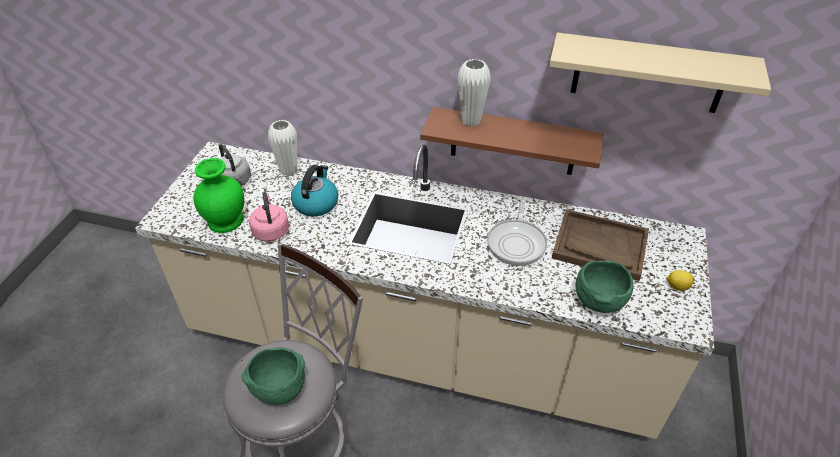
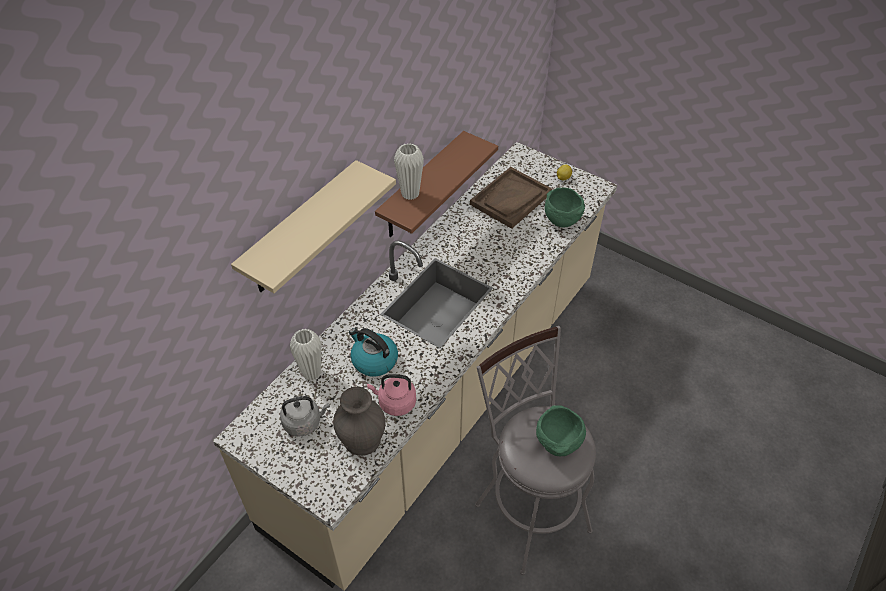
camera: 70 degrees left, 5 degrees up
(225, 221) = (362, 439): green vase -> grey vase
(517, 242) = (487, 241): frying pan -> none
(648, 74) = (477, 71): beige shelf -> beige shelf (301, 230)

